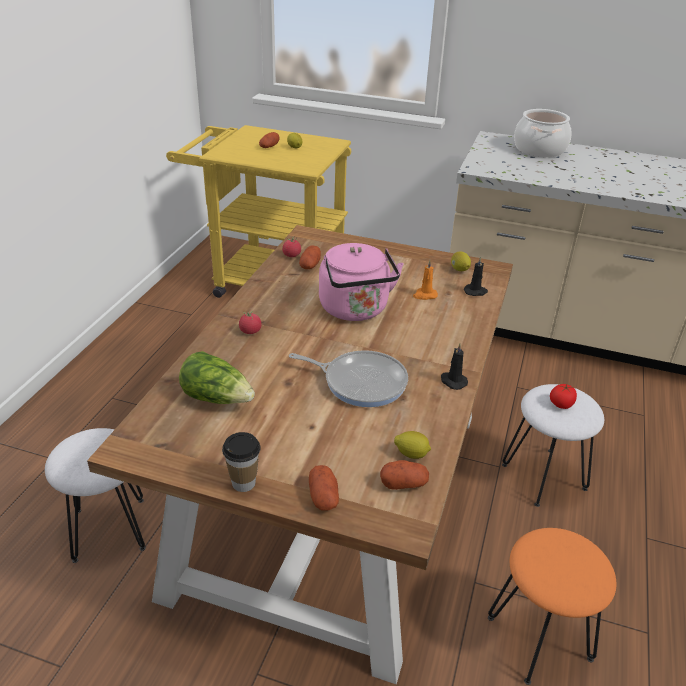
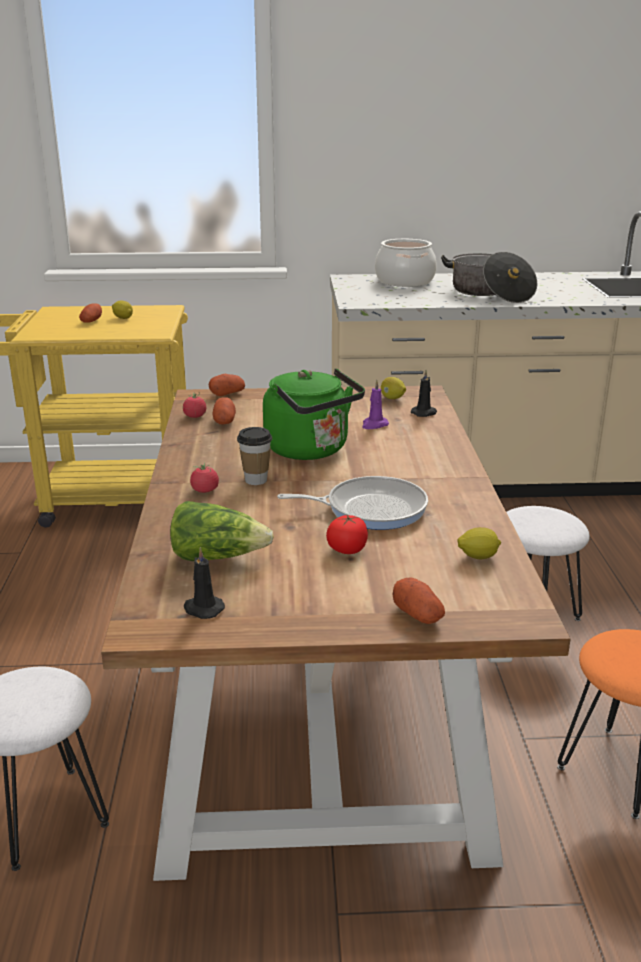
camera: 20 degrees left, 10 degrees down
(243, 483) = (317, 624): cup -> cup (256, 480)
(356, 310) = (311, 450): pink kettle -> green kettle
(403, 483) = (491, 583): potato -> potato (227, 394)
(424, 295) = (374, 425): orange candle -> purple candle
(452, 381) = (466, 489): black candle -> black candle (202, 609)
(561, 404) = (540, 521): tomato -> tomato (347, 549)
(607, 176) = (489, 293): none -> cooking pot

